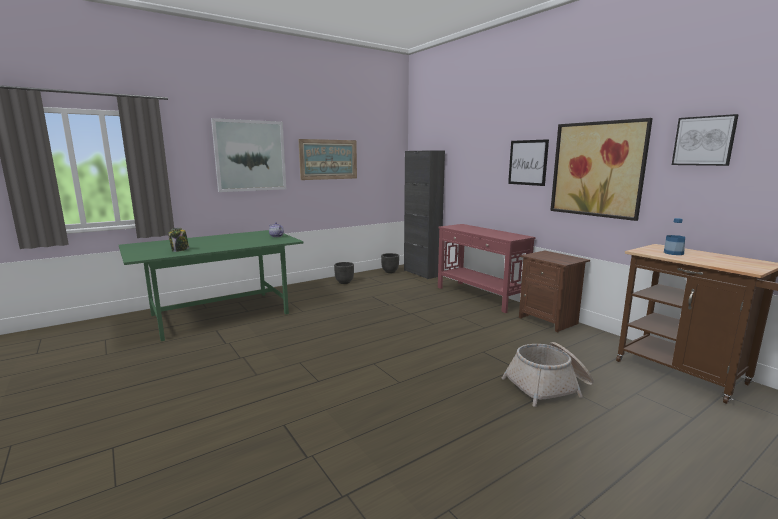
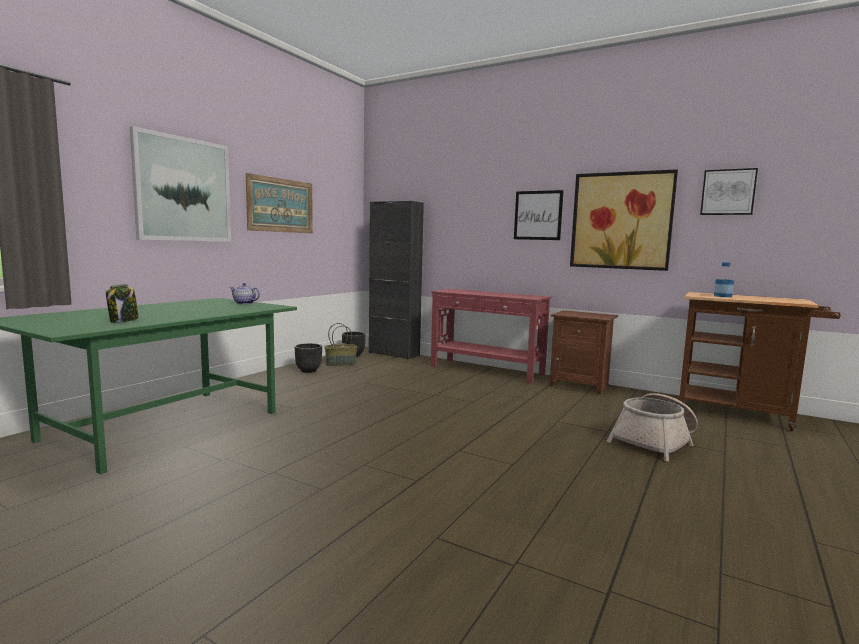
camera: 25 degrees left, 5 degrees down
(373, 278) = (341, 363): none -> basket

